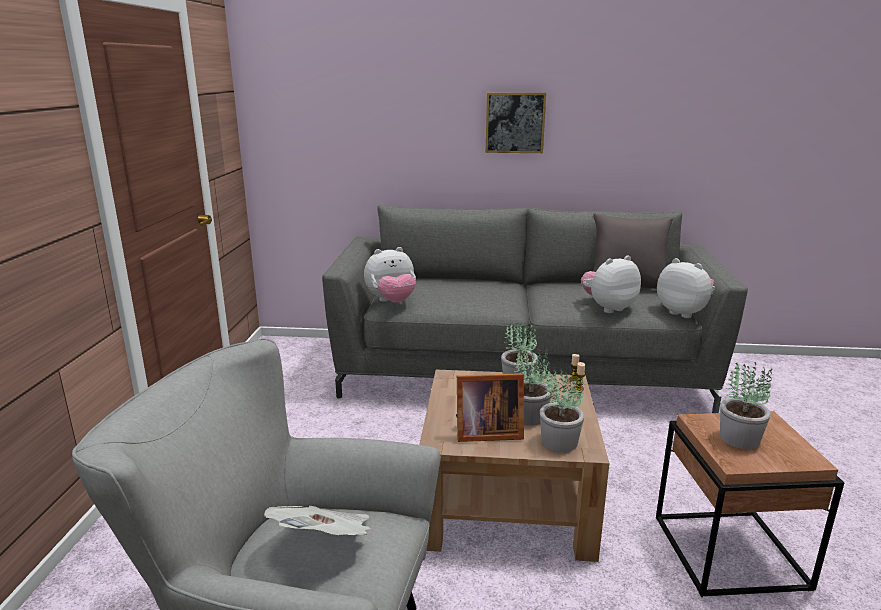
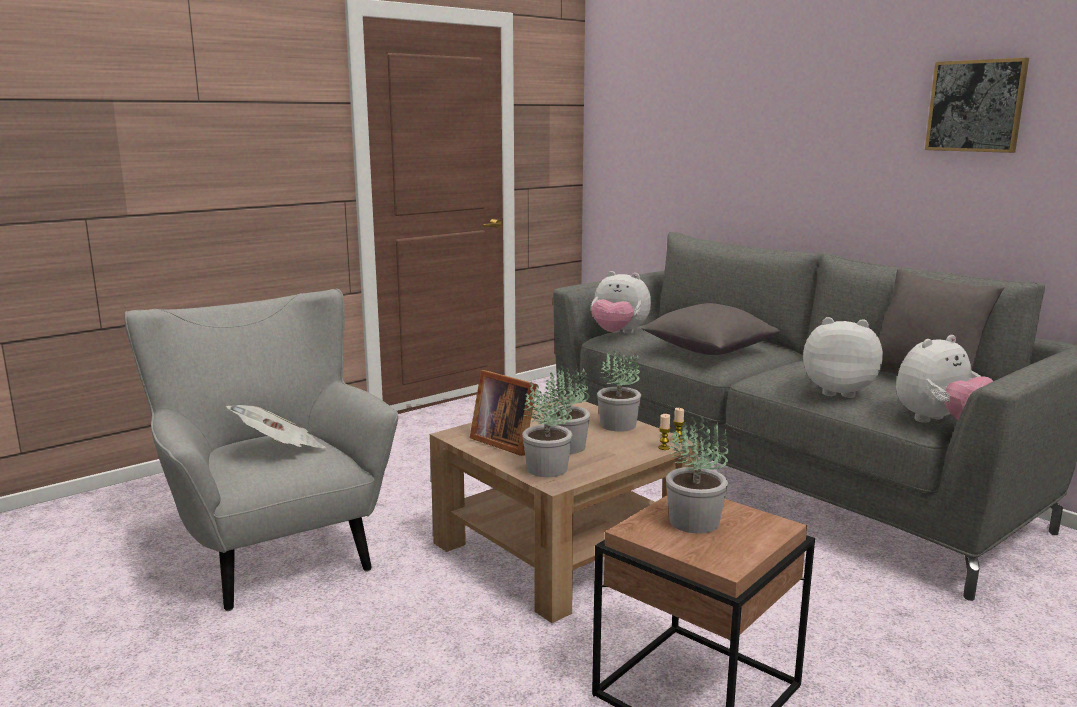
camera: 45 degrees right, 5 degrees down
(481, 298) = (708, 350): none -> grey pillow
(515, 123) = (841, 142): picture -> picture (975, 106)
(684, 313) = (939, 422): plush toy -> plush toy turned 60 degrees clockwise

